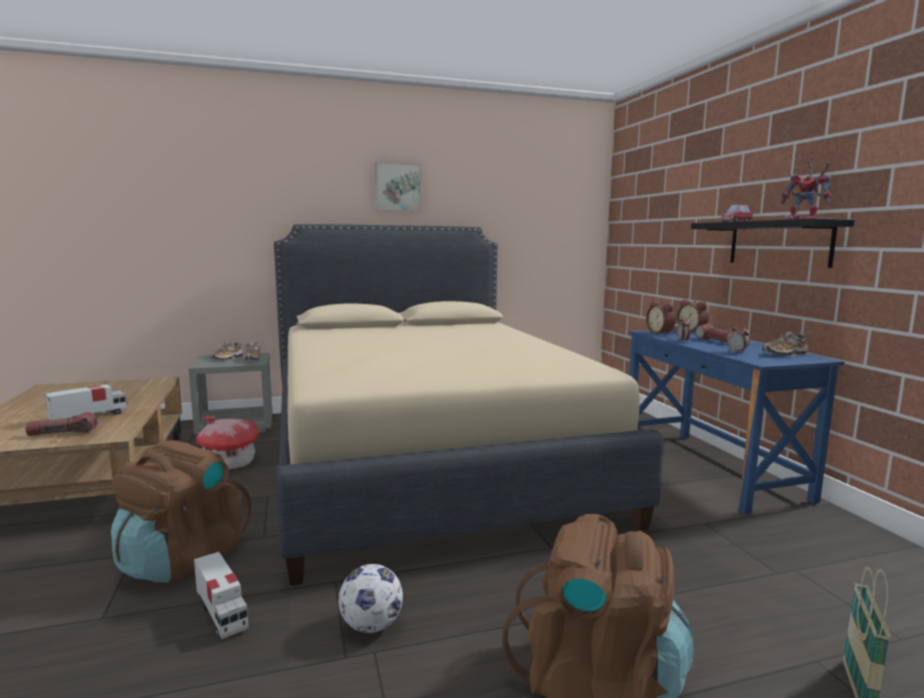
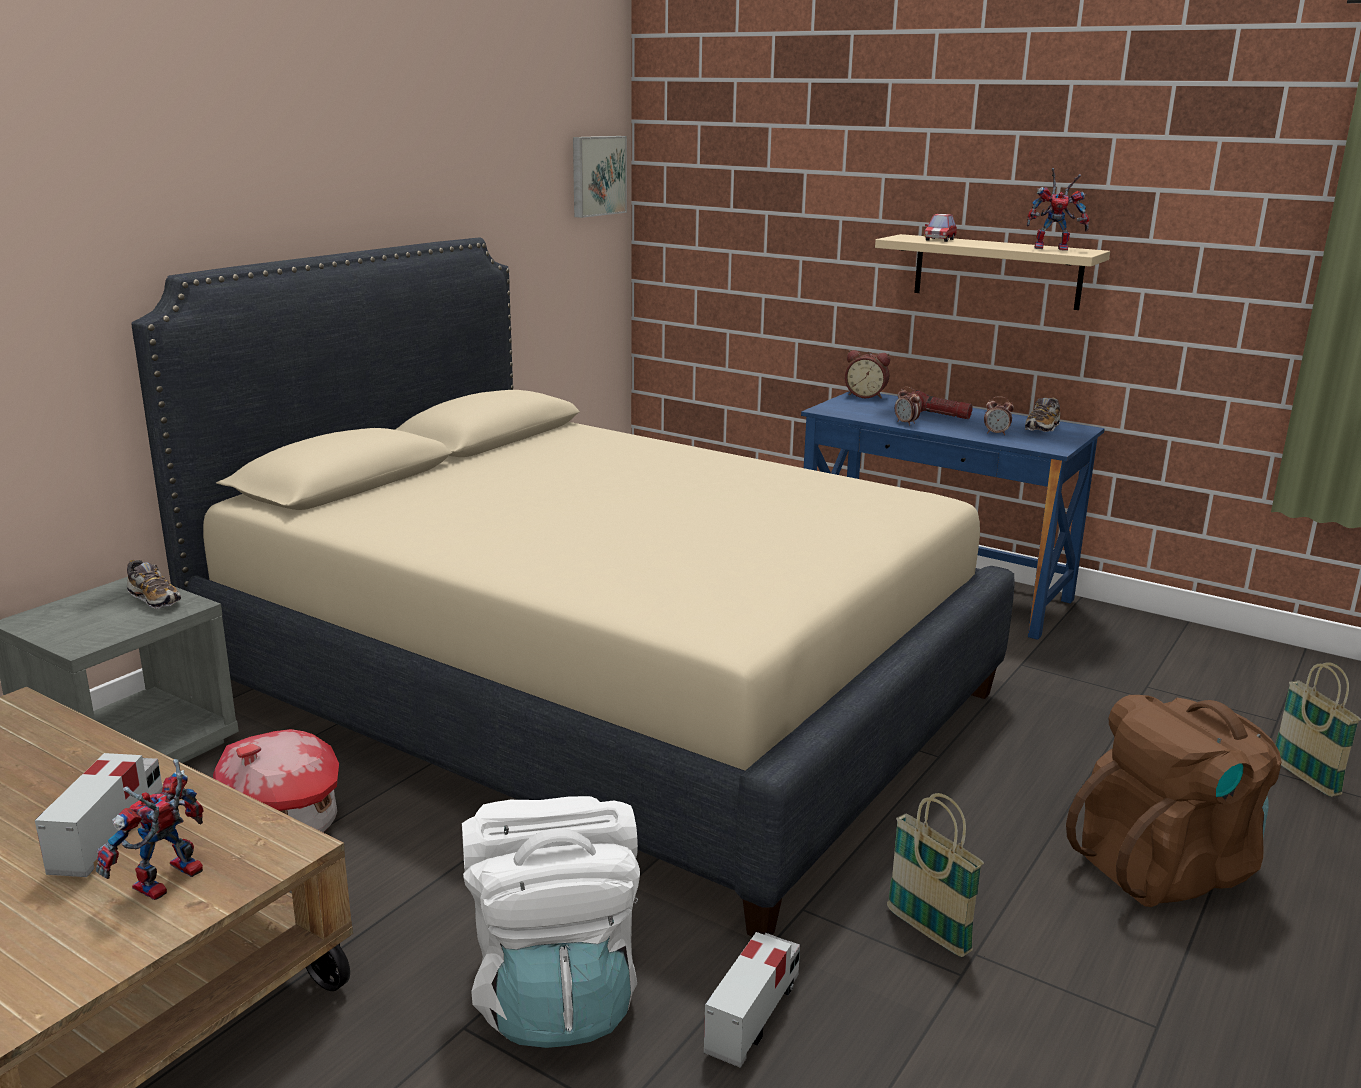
camera: 40 degrees left, 10 degrees up
(63, 433) = (166, 884): flashlight -> toy robot
(182, 559) = (555, 992): brown backpack -> white backpack
(222, 613) = (753, 1016): toy truck -> toy truck turned 75 degrees counterclockwise
(227, 358) = (89, 612): shoe -> none
(371, 626) = (928, 932): football -> basket
(397, 187) = (334, 167): picture -> picture (597, 175)
(661, 332) = (845, 408): alarm clock -> none
(779, 243) = (997, 271): black shelf -> beige shelf

